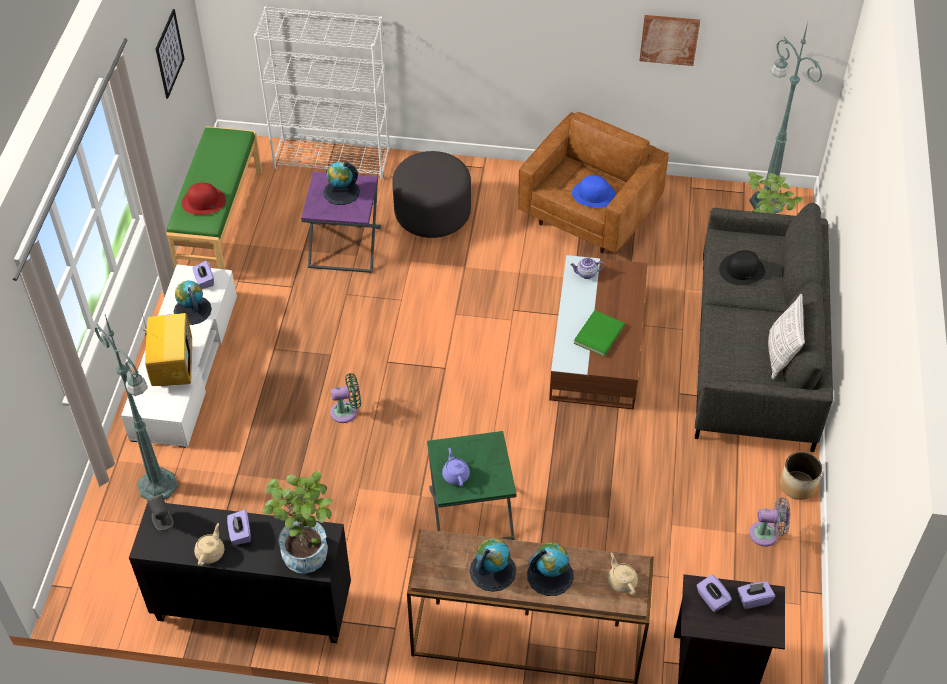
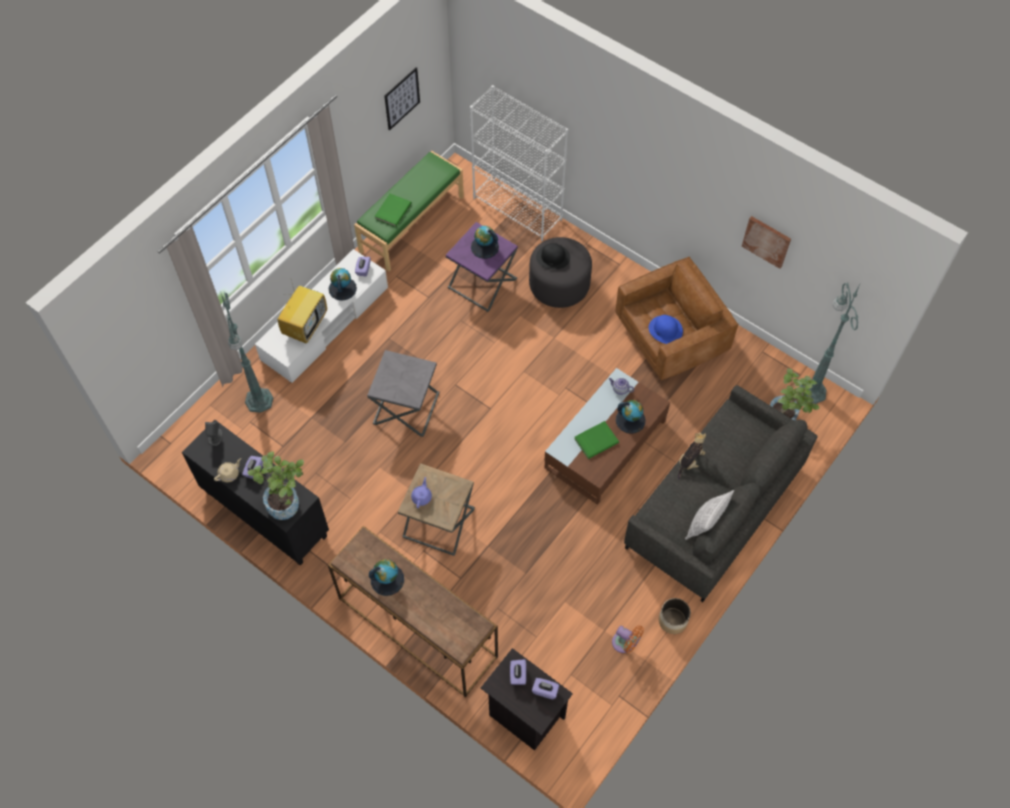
camera: 30 degrees right, 10 degrees up
(203, 201) = (392, 211): red hat -> green book
(347, 411) = (406, 408): green fan -> grey side table
(471, 513) = (438, 522): green side table -> brown side table
(550, 575) = (420, 602): globe -> globe (630, 420)
(621, 581) = (462, 631): beige teapot -> none
(718, 303) = (690, 461): none -> plush toy
(742, 270) = (726, 444): black hat -> black hat (553, 257)
(767, 534) = (625, 643): grey fan -> orange fan

